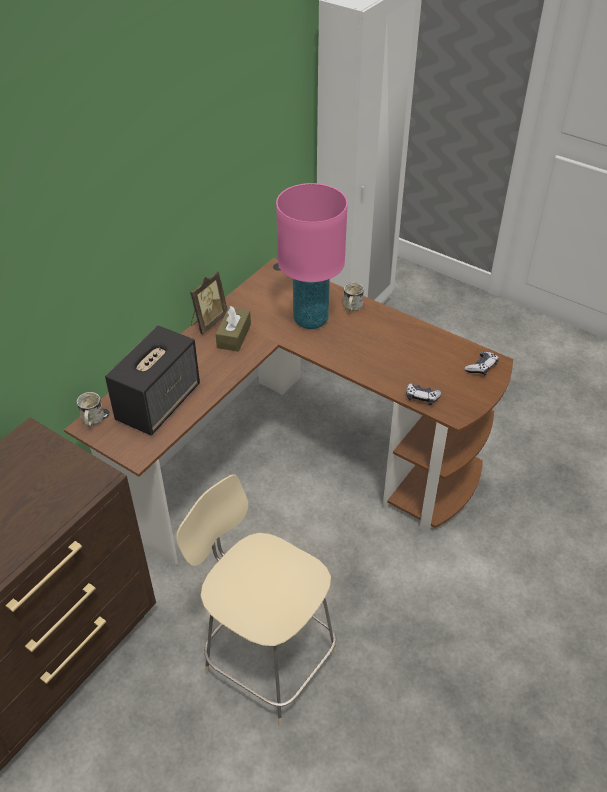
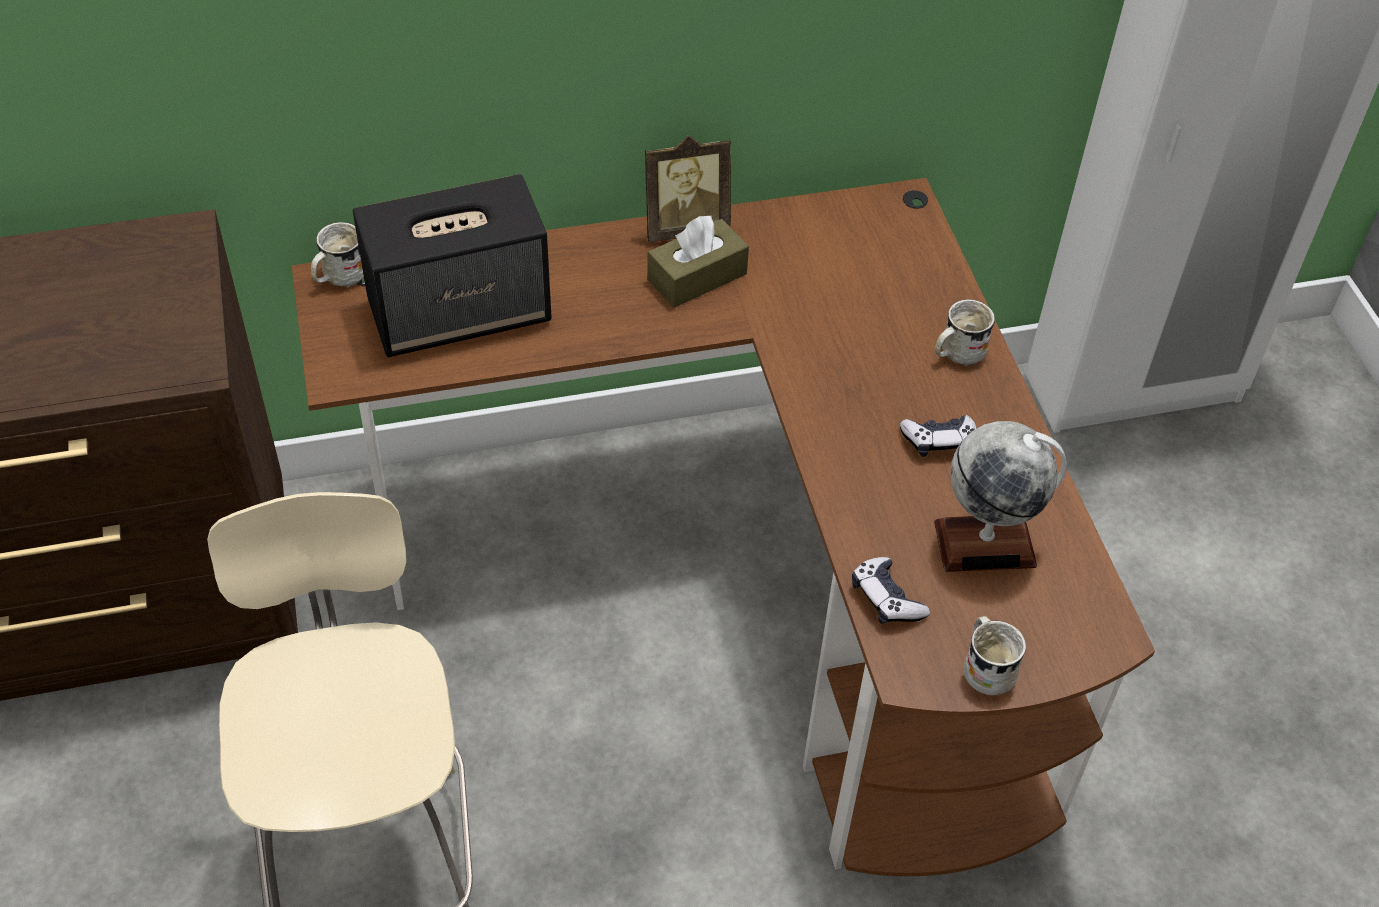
camera: 40 degrees right, 5 degrees up
(310, 319) = (858, 328): pink table lamp -> none
(430, 360) = (985, 543): none -> globe
(474, 396) = (986, 667): none -> white mug
(481, 367) = (1069, 623): game controller -> game controller (939, 441)

